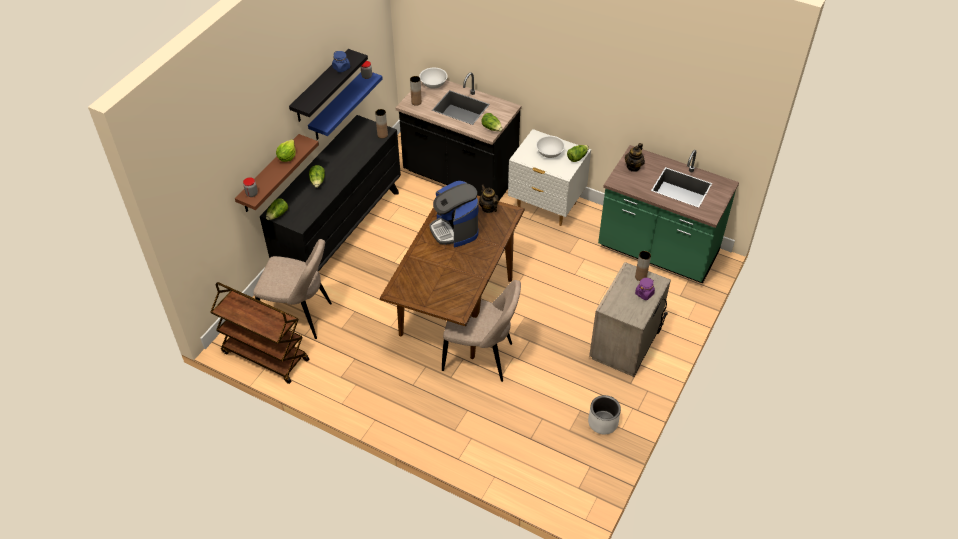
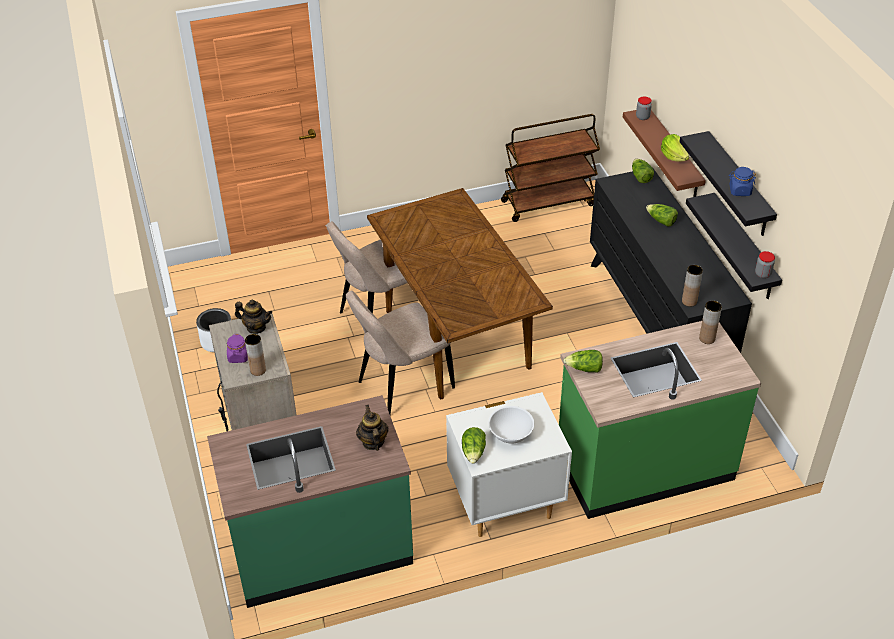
camera: 135 degrees right, 5 degrees down
(299, 316) = (570, 241): beige chair -> beige chair (401, 386)
(337, 106) = (744, 248): blue shelf -> black shelf
(433, 84) = (729, 374): white bowl -> none
(455, 230) = (482, 274): coffee machine -> none
(459, 177) = (643, 465): black counter -> green counter
(488, 208) = (480, 314): teapot -> teapot (256, 327)

